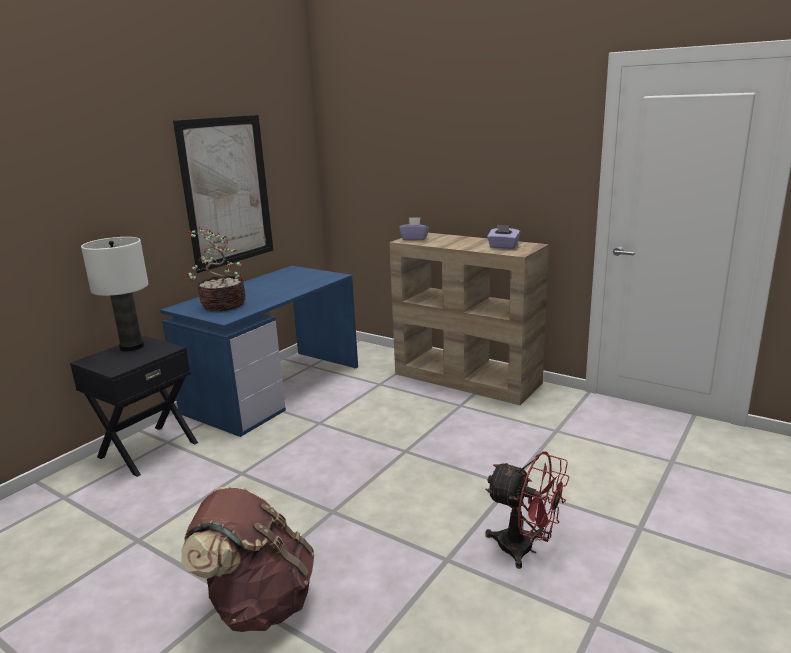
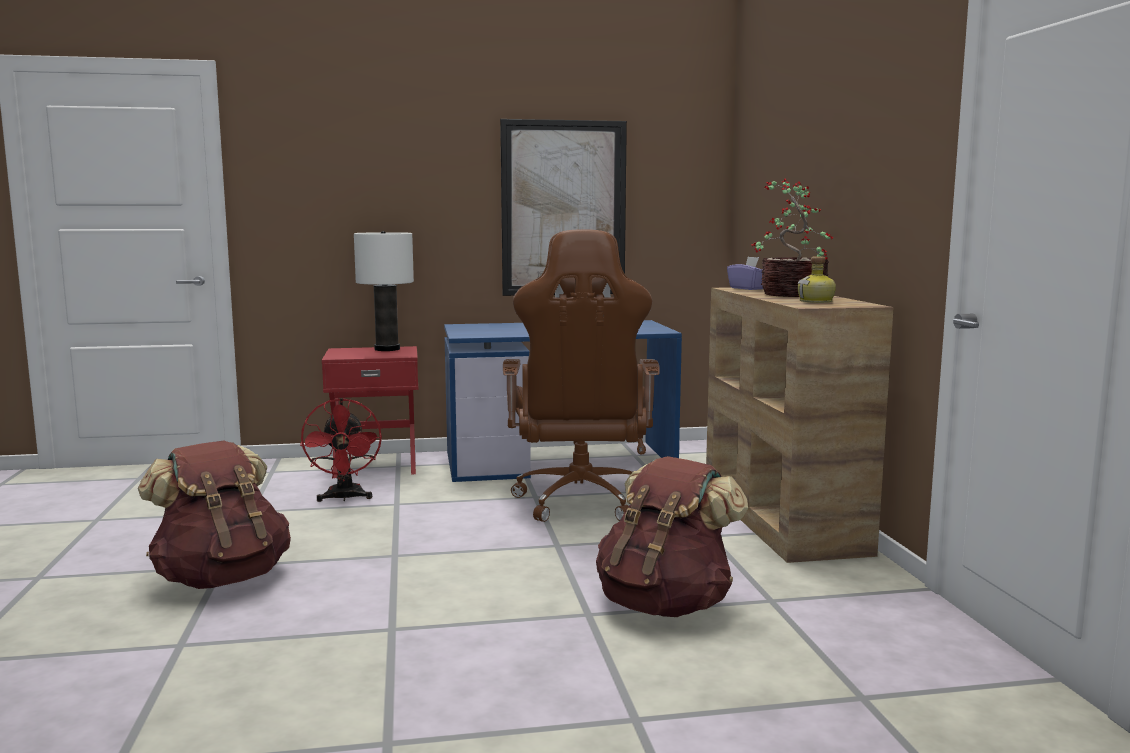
camera: 45 degrees right, 10 degrees down
(147, 449) = (375, 465): black nightstand -> red nightstand
(222, 305) = (492, 329): potted plant -> potted plant (791, 294)
(349, 413) = (579, 499): none -> brown office chair
(503, 247) = (817, 301): purple tissue box -> bottle
(525, 549) = (471, 662): red fan -> red fan (344, 498)
(526, 458) = (665, 605): none -> brown backpack

